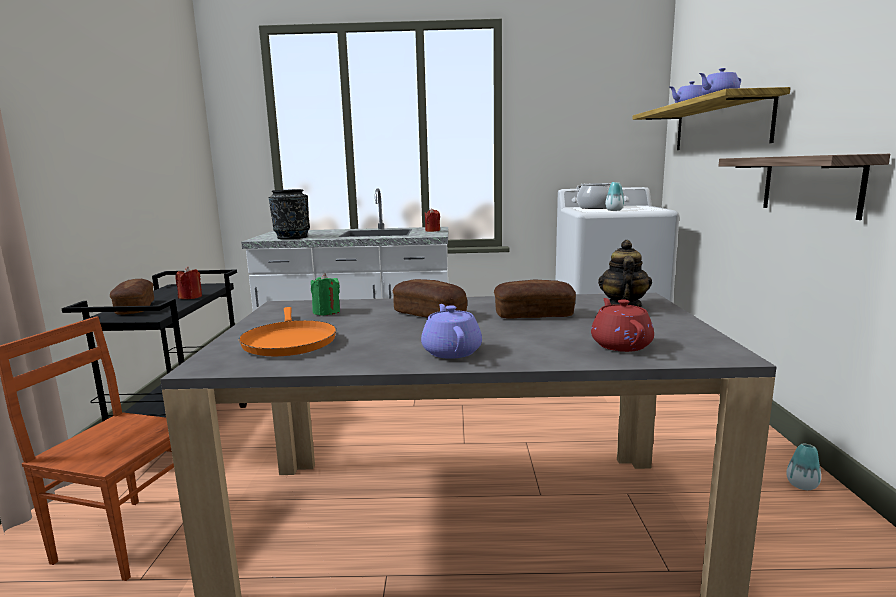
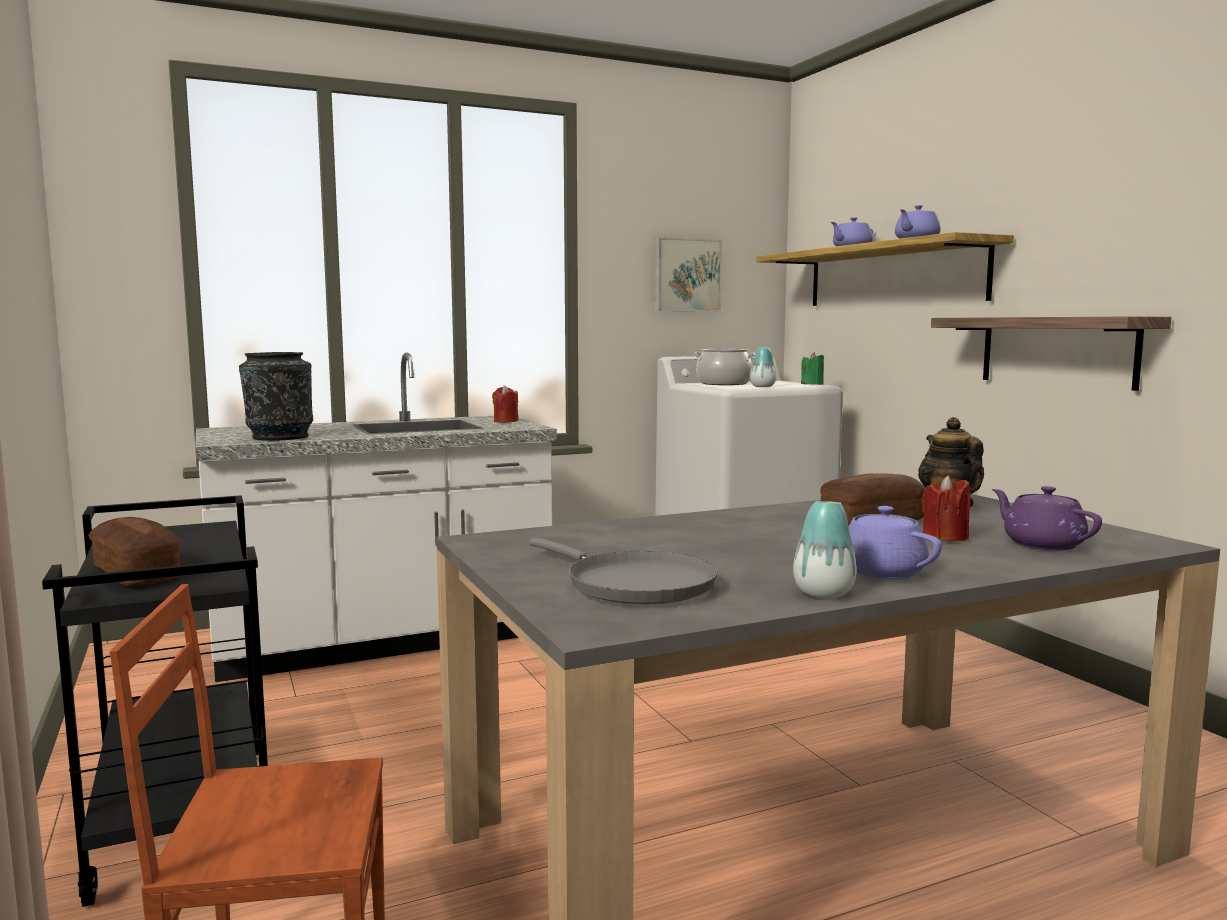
camera: 25 degrees left, 5 degrees down
(190, 297) = (211, 548): red candle -> red candle (944, 537)
(289, 342) = (633, 584): orange frying pan -> grey frying pan
(326, 312) = (583, 543): green candle -> green candle (812, 384)
(429, 314) = (740, 533): bread -> none
(583, 132) = (686, 275): none -> picture
(620, 345) = (1041, 544): red teapot -> purple teapot
(802, 485) = (1111, 714): vase -> vase (823, 593)

